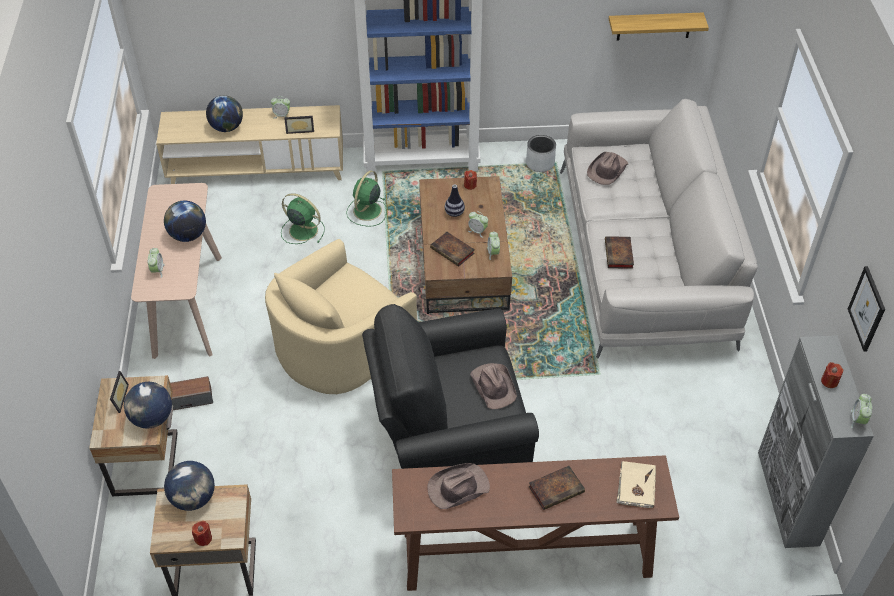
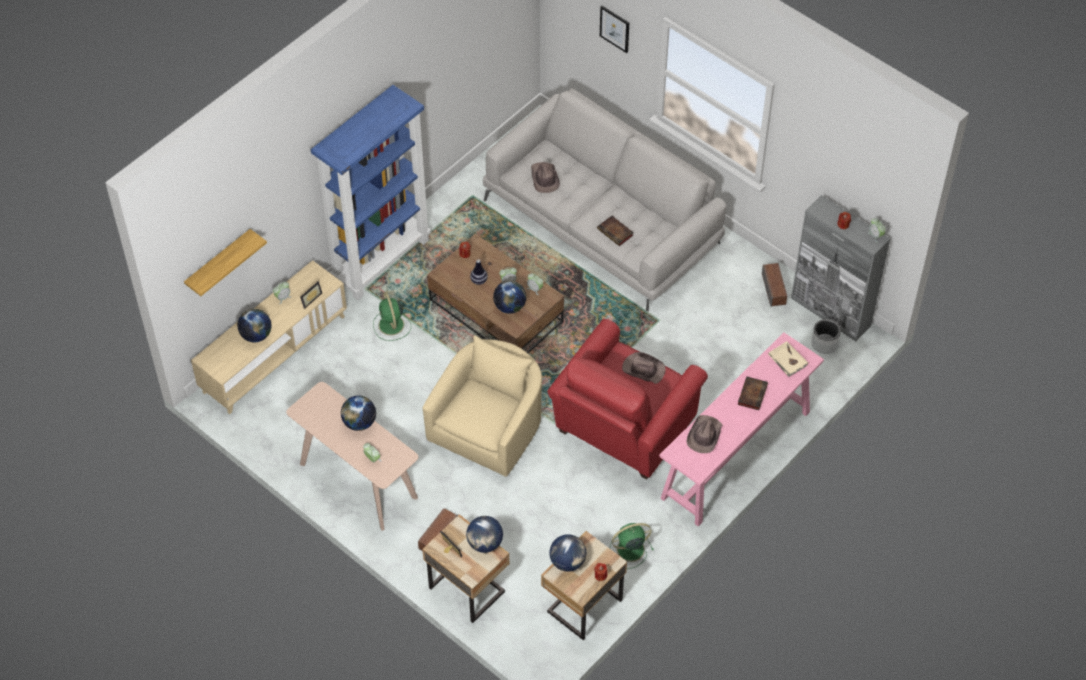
camera: 45 degrees left, 5 degrees up
(302, 230) = (365, 372): green fan -> green fan (629, 550)
(339, 346) = (489, 427): beige armchair -> beige armchair turned 150 degrees counterclockwise
(447, 440) = (622, 429): black armchair -> red armchair
(453, 251) = (510, 307): book -> globe
(525, 554) = (735, 455): brown console table -> pink console table
(540, 163) = (463, 203): grey planter -> grey planter (824, 344)
(654, 26) = (500, 52): shelf -> shelf (219, 263)
(749, 430) = (774, 289): none -> speaker
(867, 309) = (841, 170): picture -> picture (615, 28)

